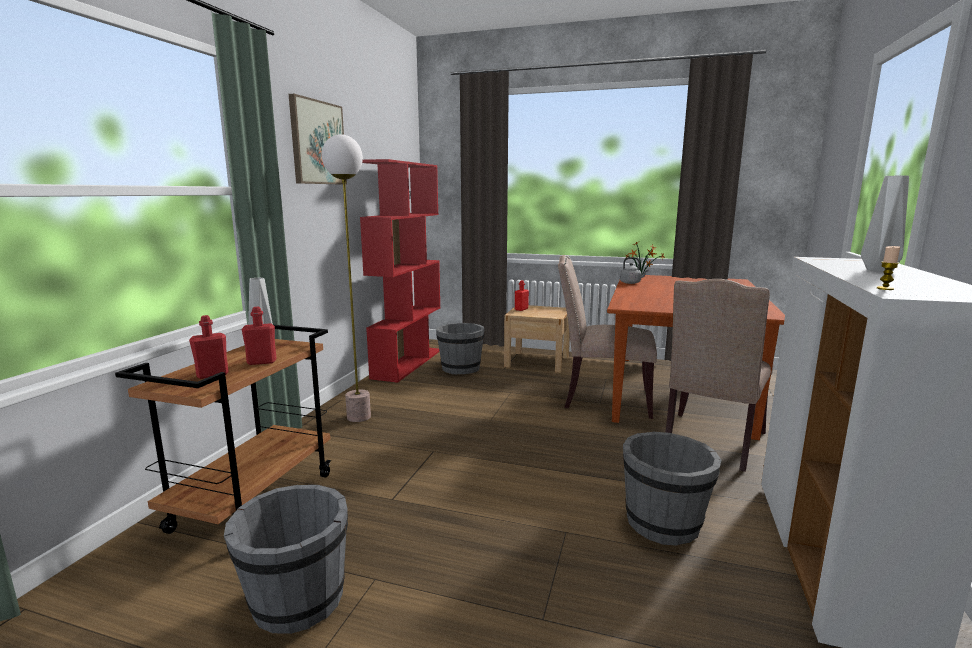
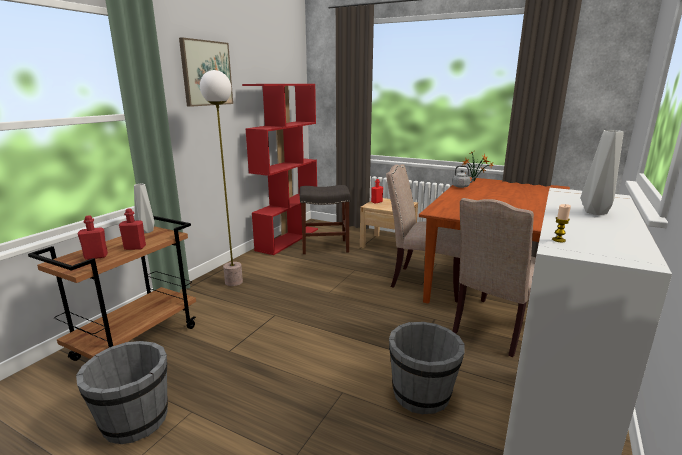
camera: 10 degrees right, 5 degrees up
(460, 369) = (325, 246): grey bucket -> grey stool

